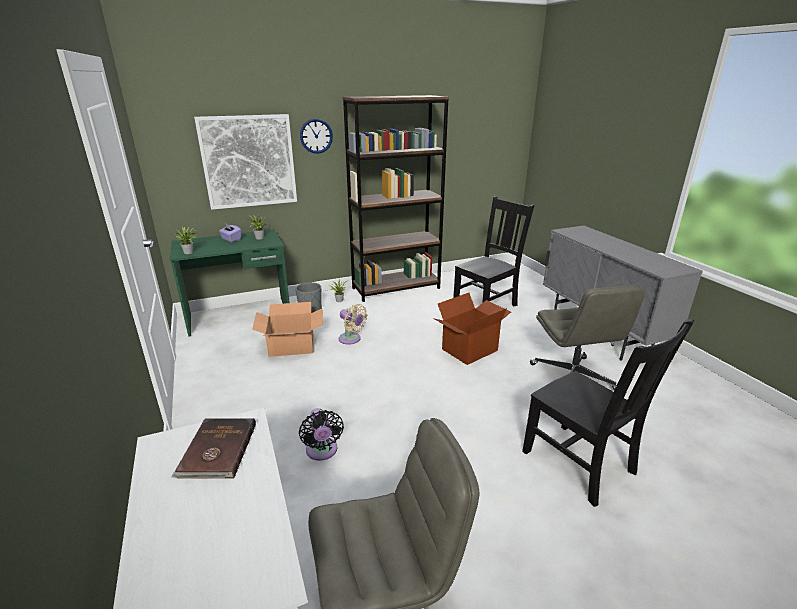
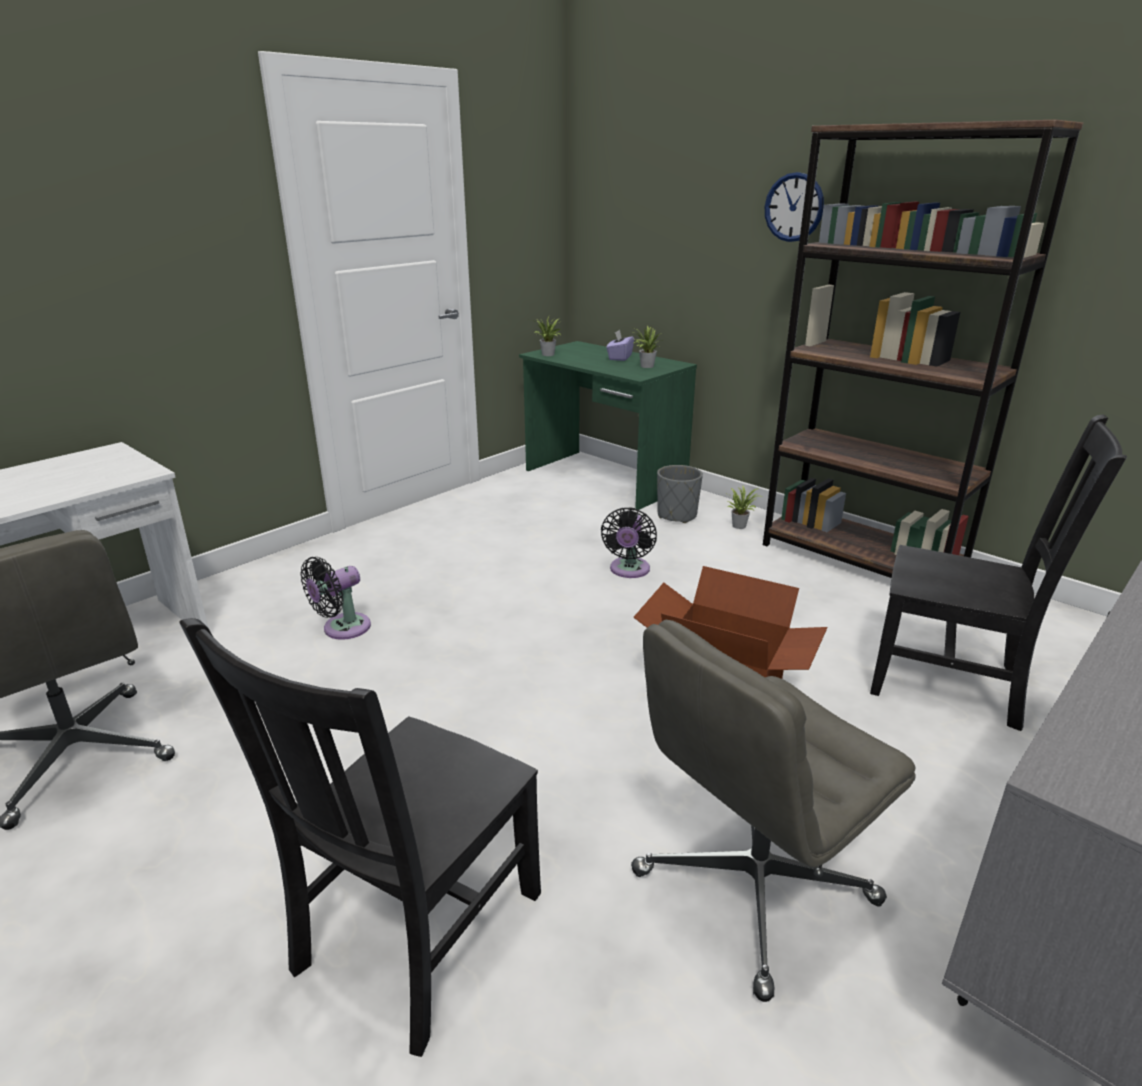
camera: 65 degrees right, 0 degrees up
(217, 451) = (93, 473): brown book -> none
(249, 161) = (684, 241): picture -> none
(291, 344) = (568, 532): cardboard box -> none
(351, 339) = (629, 570): beige fan -> black fan

